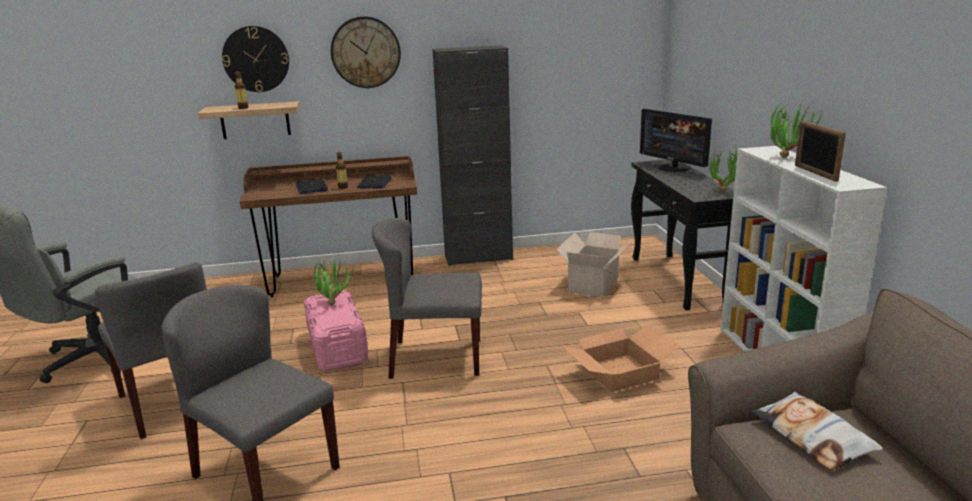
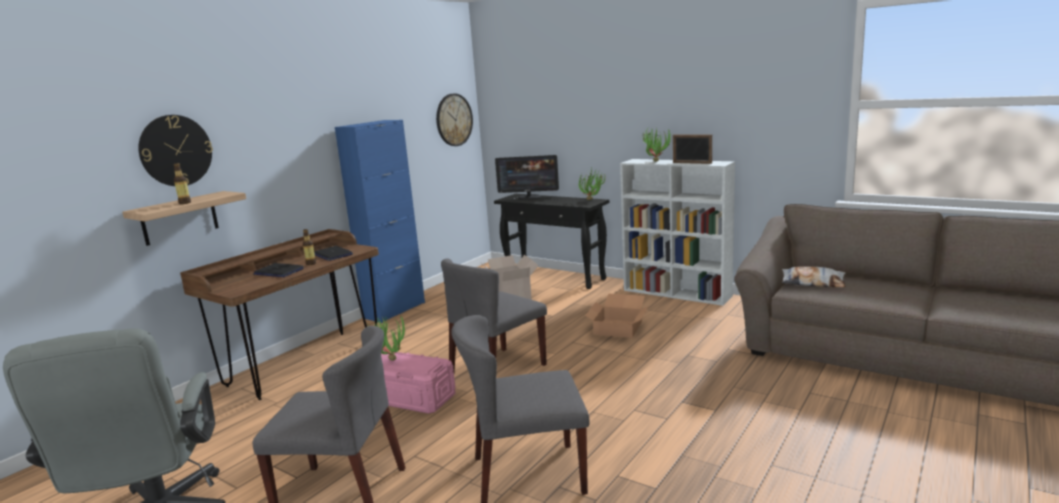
camera: 45 degrees left, 5 degrees down
(365, 52) = (280, 134): wall clock -> wall clock (454, 120)
(478, 257) = (394, 310): black cabinet -> blue cabinet

